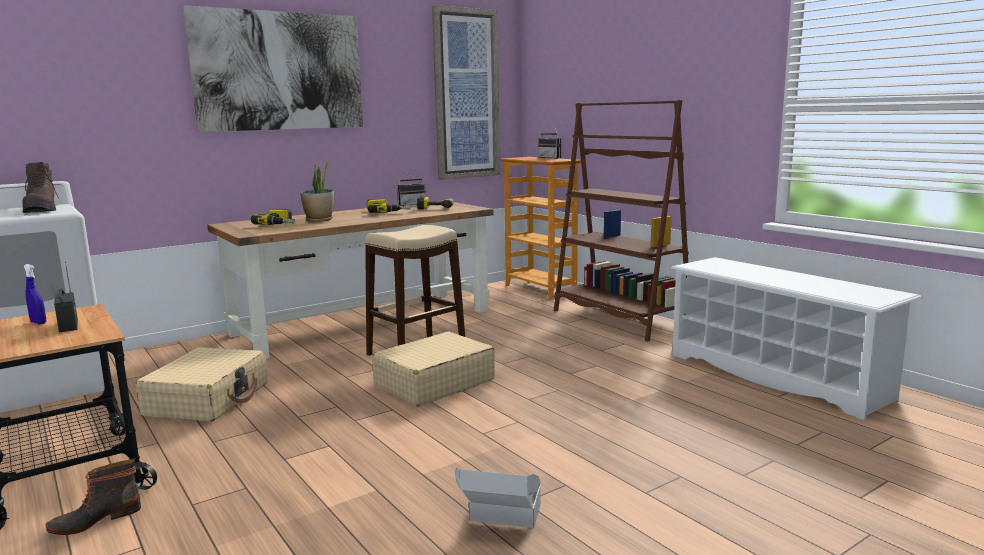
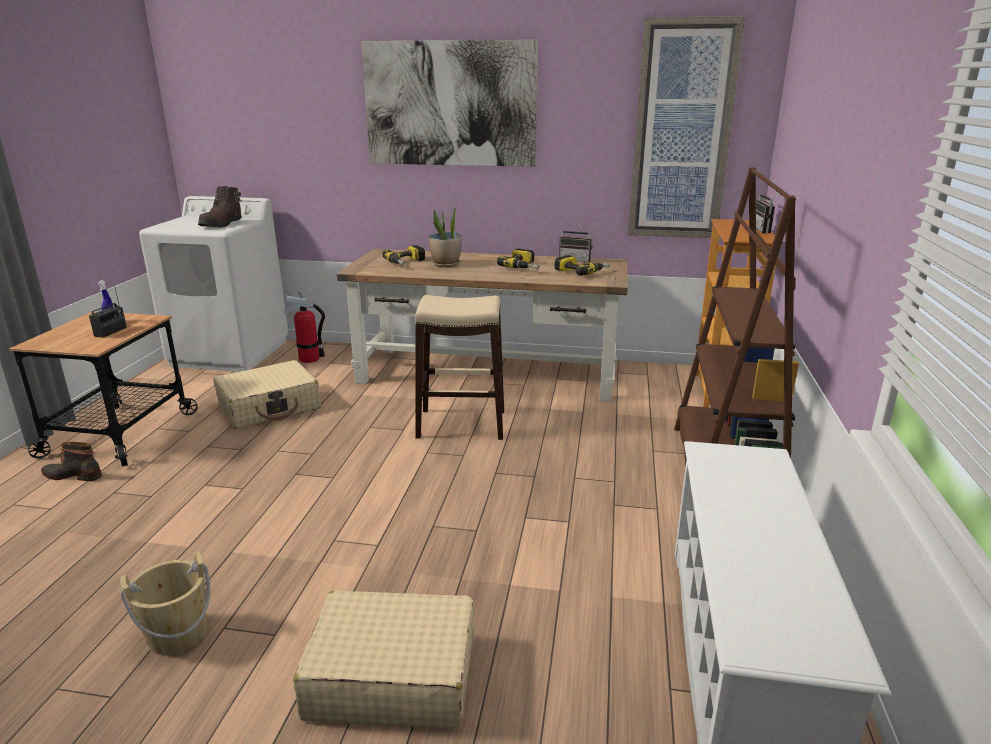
camera: 45 degrees right, 10 degrees up
(160, 362) = (309, 359): none -> fire extinguisher
(434, 383) = (407, 466): beige suitcase -> beige suitcase (391, 676)
(501, 522) = (177, 634): cardboard box -> beige bucket

